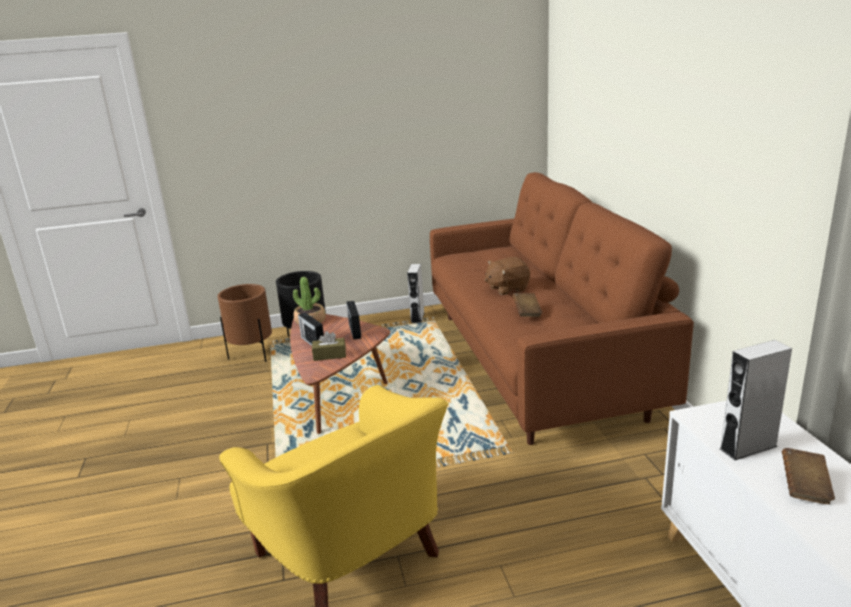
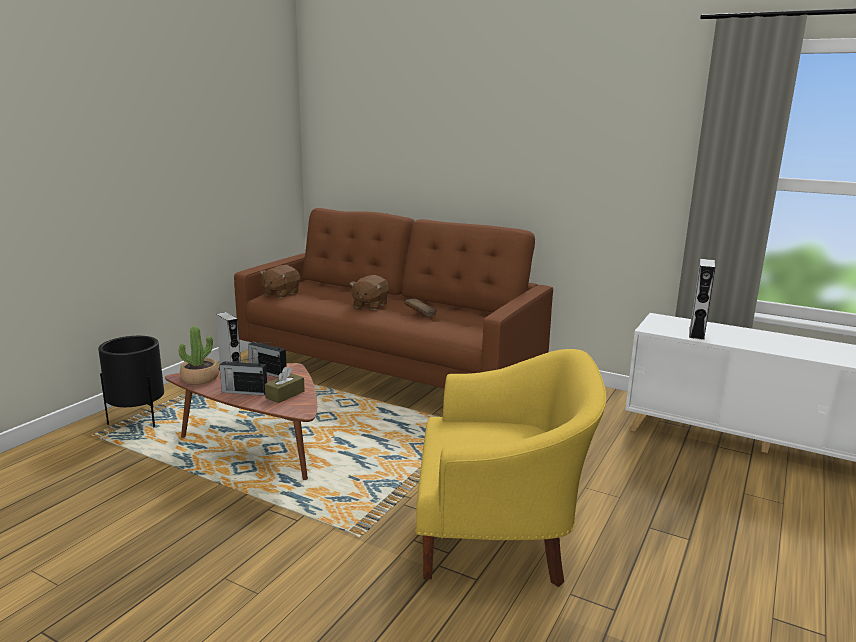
camera: 50 degrees left, 5 degrees down
(252, 355) = (92, 453): brown planter -> none
(462, 257) = (280, 294): none -> brown plush toy
(804, 488) = (746, 339): brown book -> none

